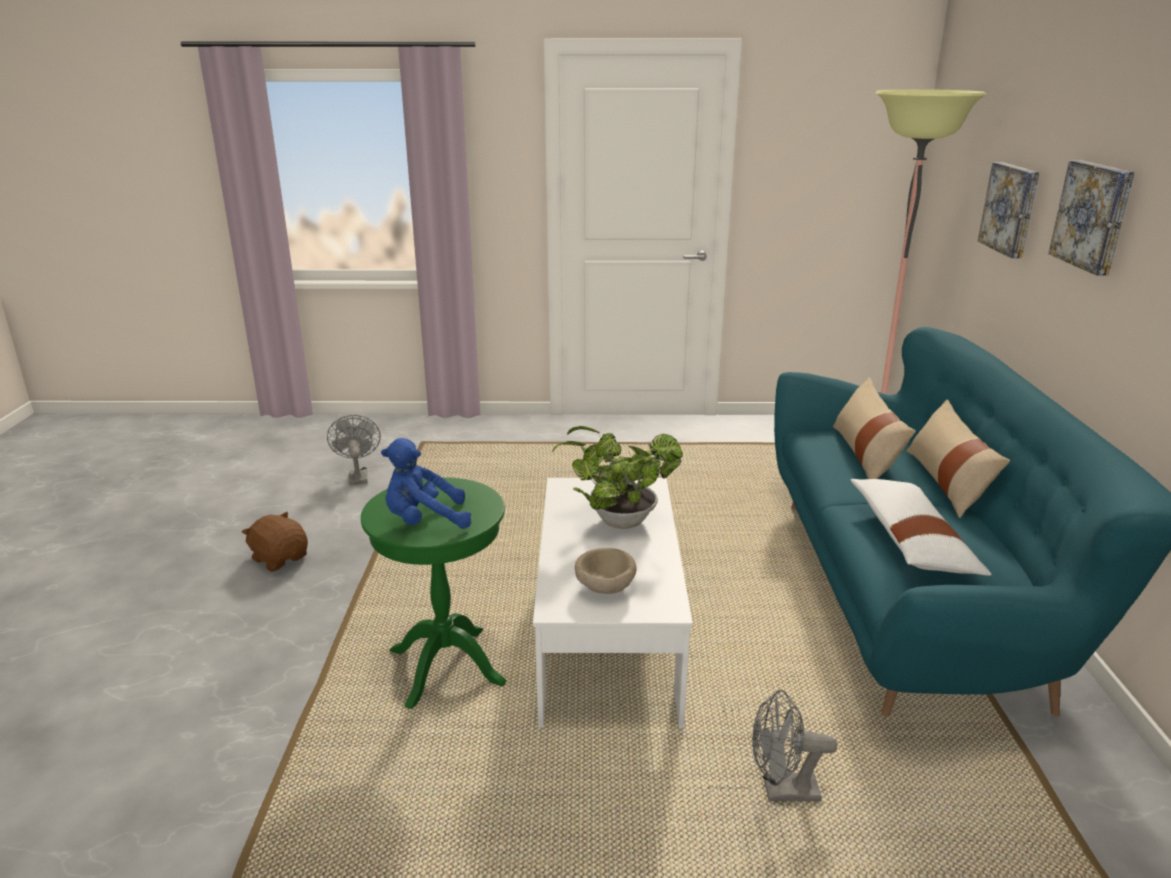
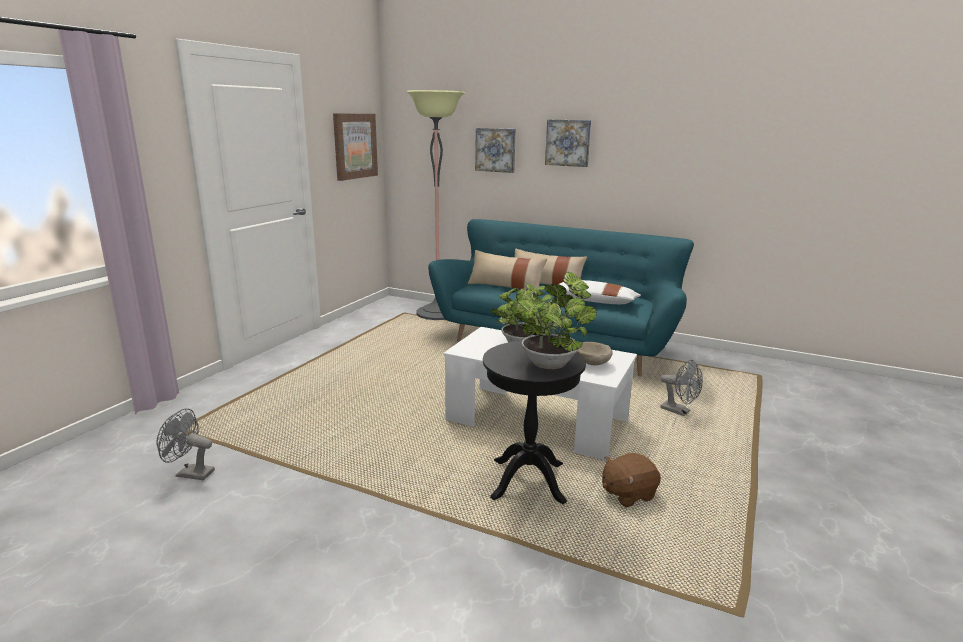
camera: 65 degrees left, 5 degrees down
(280, 558) = (295, 540): brown plush toy -> brown plush toy (627, 494)
(424, 521) = (551, 363): blue plush toy -> potted plant
(446, 667) = (528, 481): green side table -> black side table
(782, 791) = (679, 411): grey fan -> grey fan turned 75 degrees counterclockwise
(843, 172) = (354, 146): none -> picture

